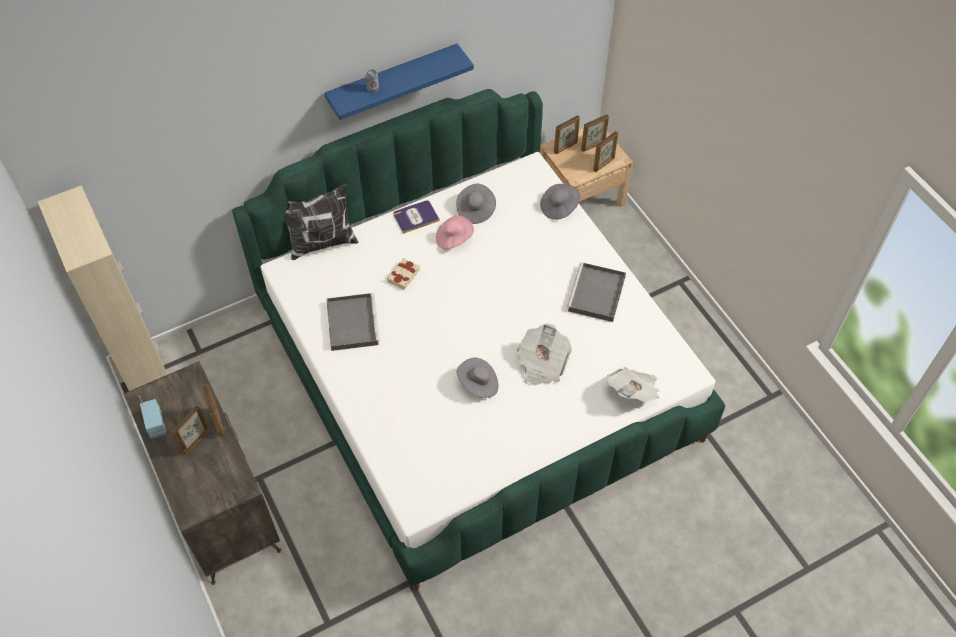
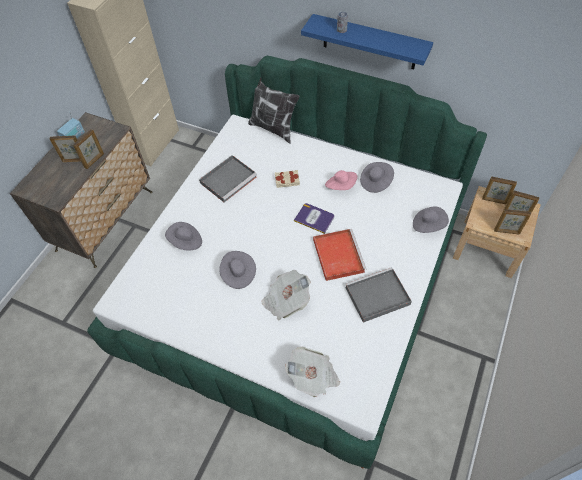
camera: 55 degrees right, 0 degrees up
(398, 406) = (186, 242): none -> grey hat
(416, 217) = (338, 157): book -> book (314, 218)
(528, 293) = (337, 255): none -> red tray

